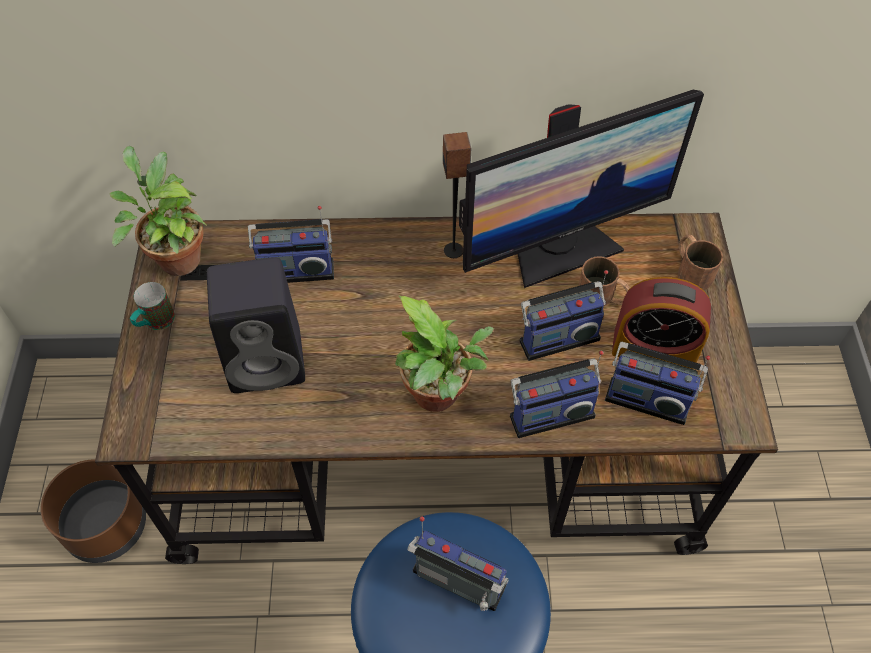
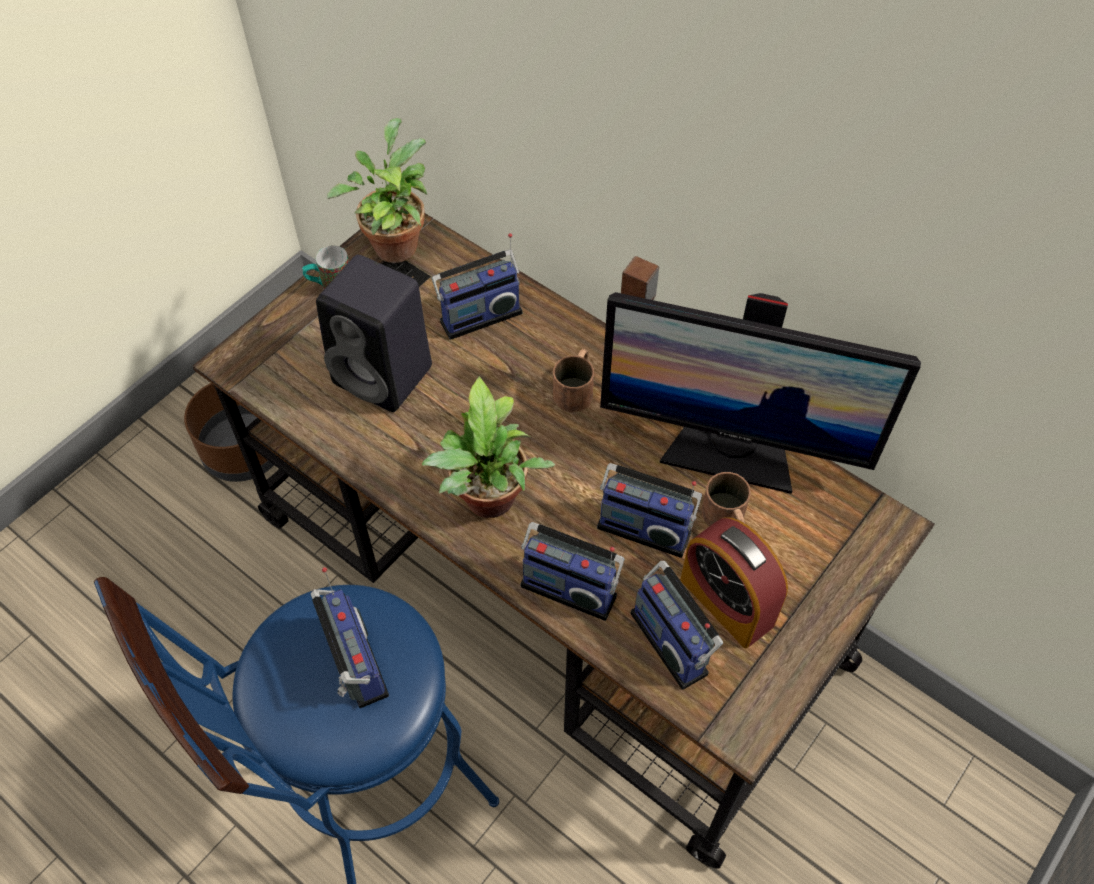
camera: 40 degrees right, 0 degrees up
(296, 269) = (479, 314): radio -> radio turned 60 degrees counterclockwise
(691, 269) = (843, 556): brown mug -> brown mug (576, 387)

